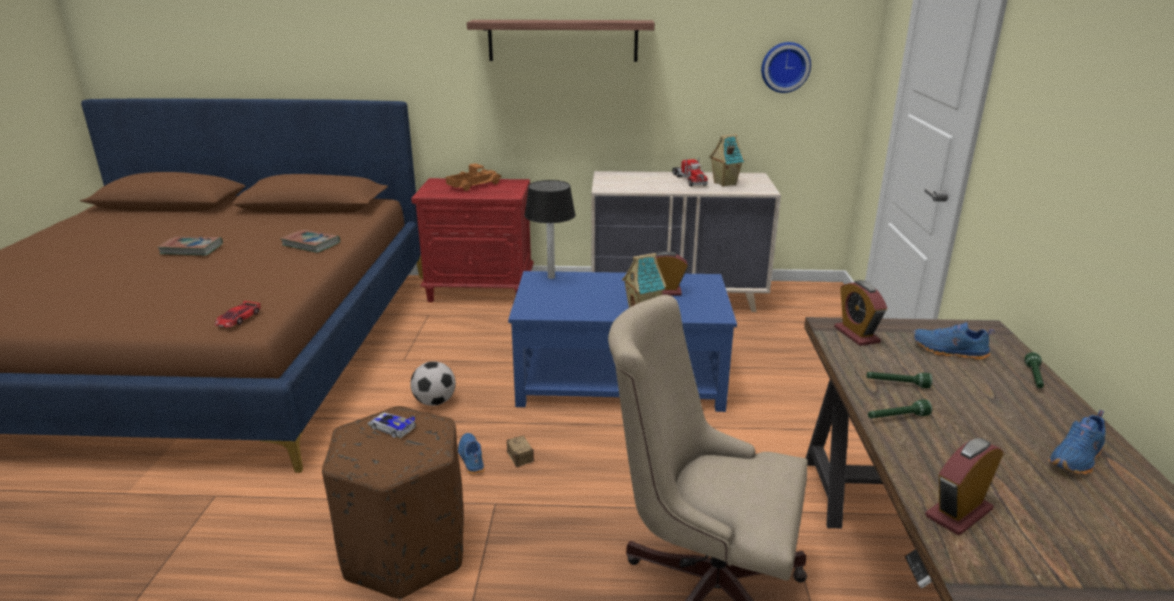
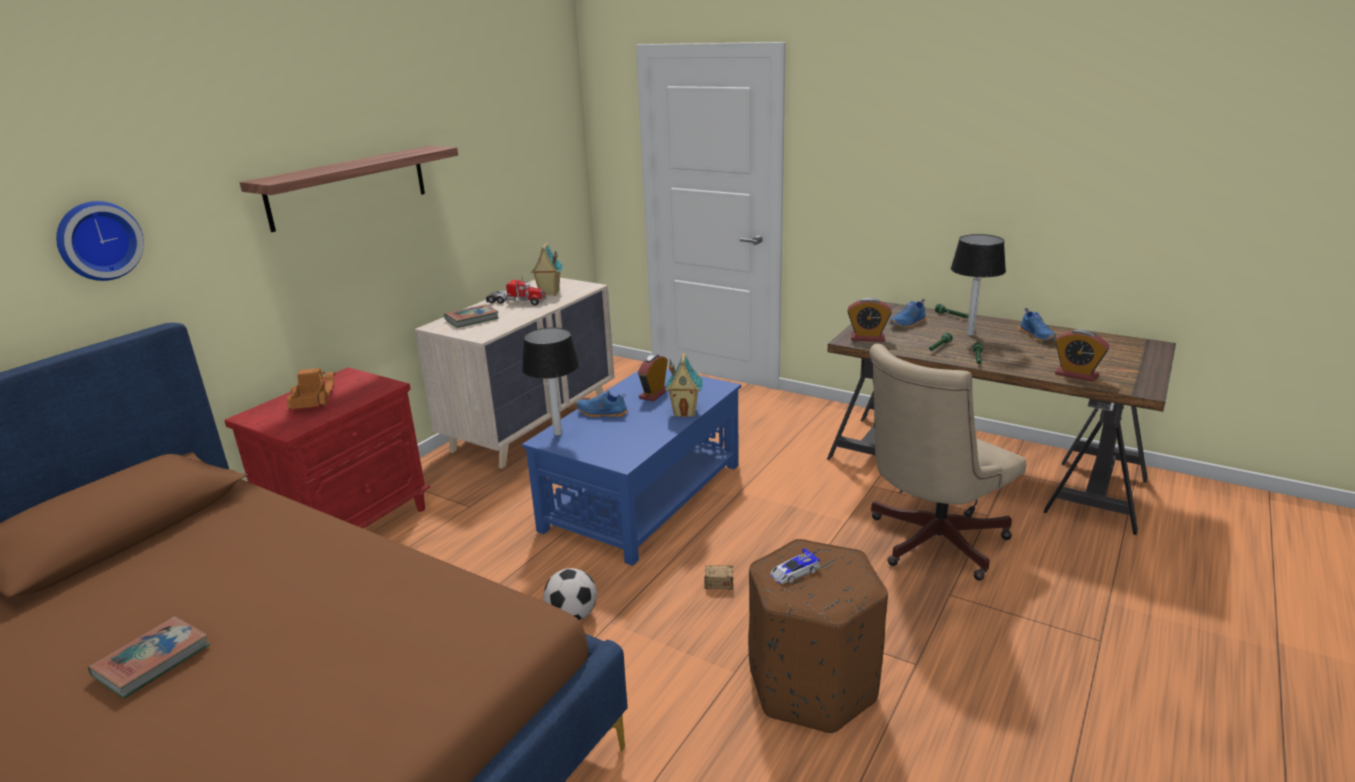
camera: 60 degrees left, 0 degrees up
(239, 319) = (502, 625): toy car -> none
(311, 244) = (299, 547): book -> book (472, 319)
(470, 459) = (698, 614): blue shoe -> blue shoe (602, 413)
(785, 67) = (534, 170): wall clock -> wall clock (97, 240)
(958, 513) = (1076, 374): alarm clock -> alarm clock turned 45 degrees counterclockwise
(987, 401) = (970, 334): none -> table lamp

